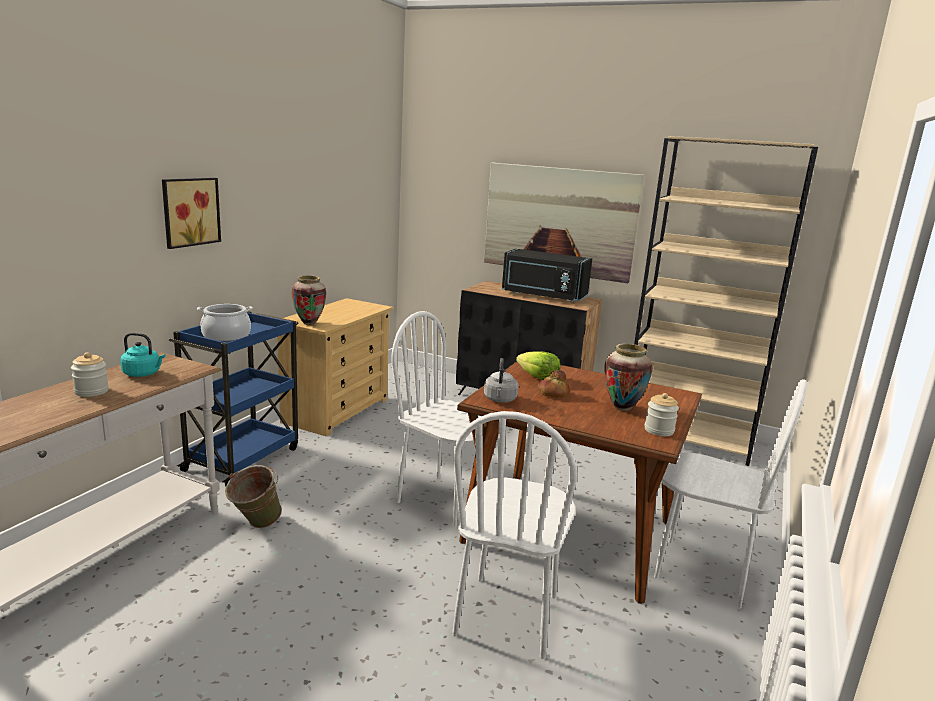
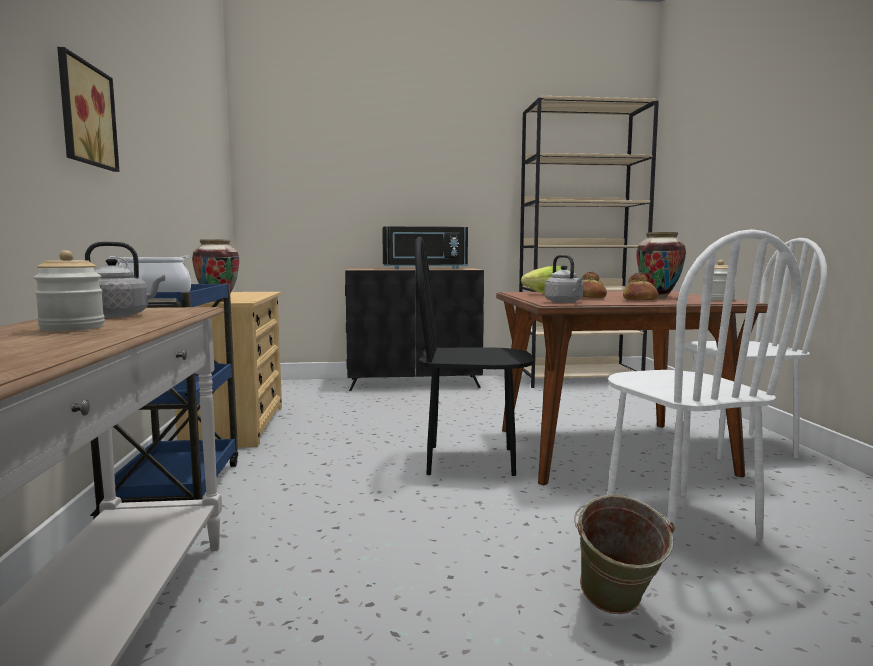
camera: 30 degrees left, 10 degrees down
(143, 374) = (120, 315): turquoise kettle -> grey kettle
(255, 525) = (296, 543): green bucket -> green bucket (616, 611)
(445, 500) = (471, 460): white chair -> black chair
(559, 221) = (422, 197): picture -> none
(577, 412) = (639, 300): none -> bread

